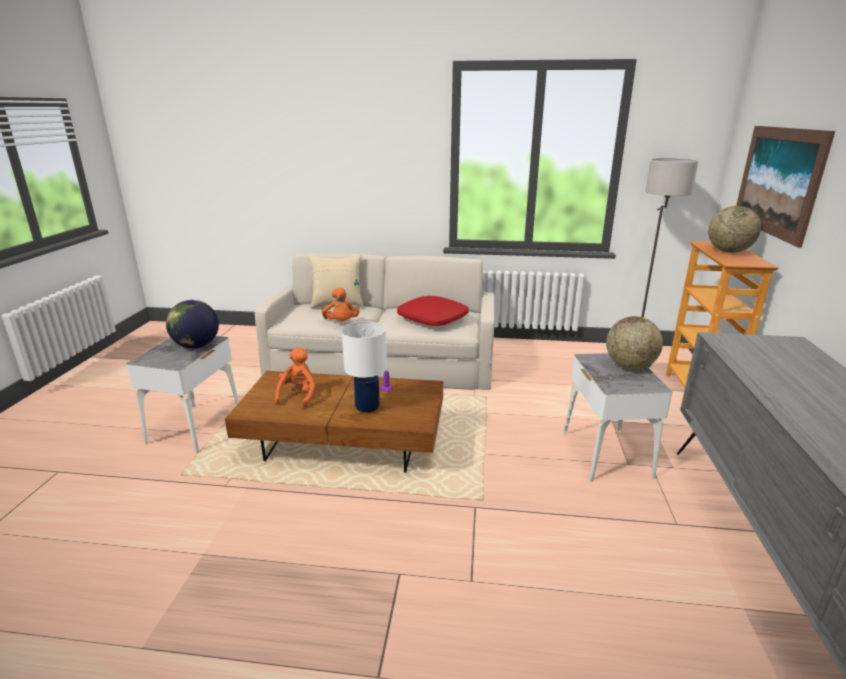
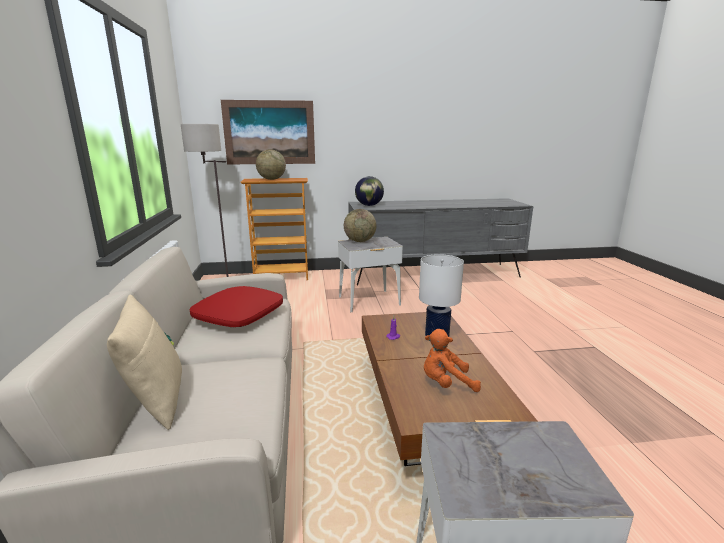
camera: 105 degrees left, 5 degrees down
(196, 346) = (484, 446): globe -> globe (369, 205)
(341, 323) = (256, 374): orange plush toy -> none

